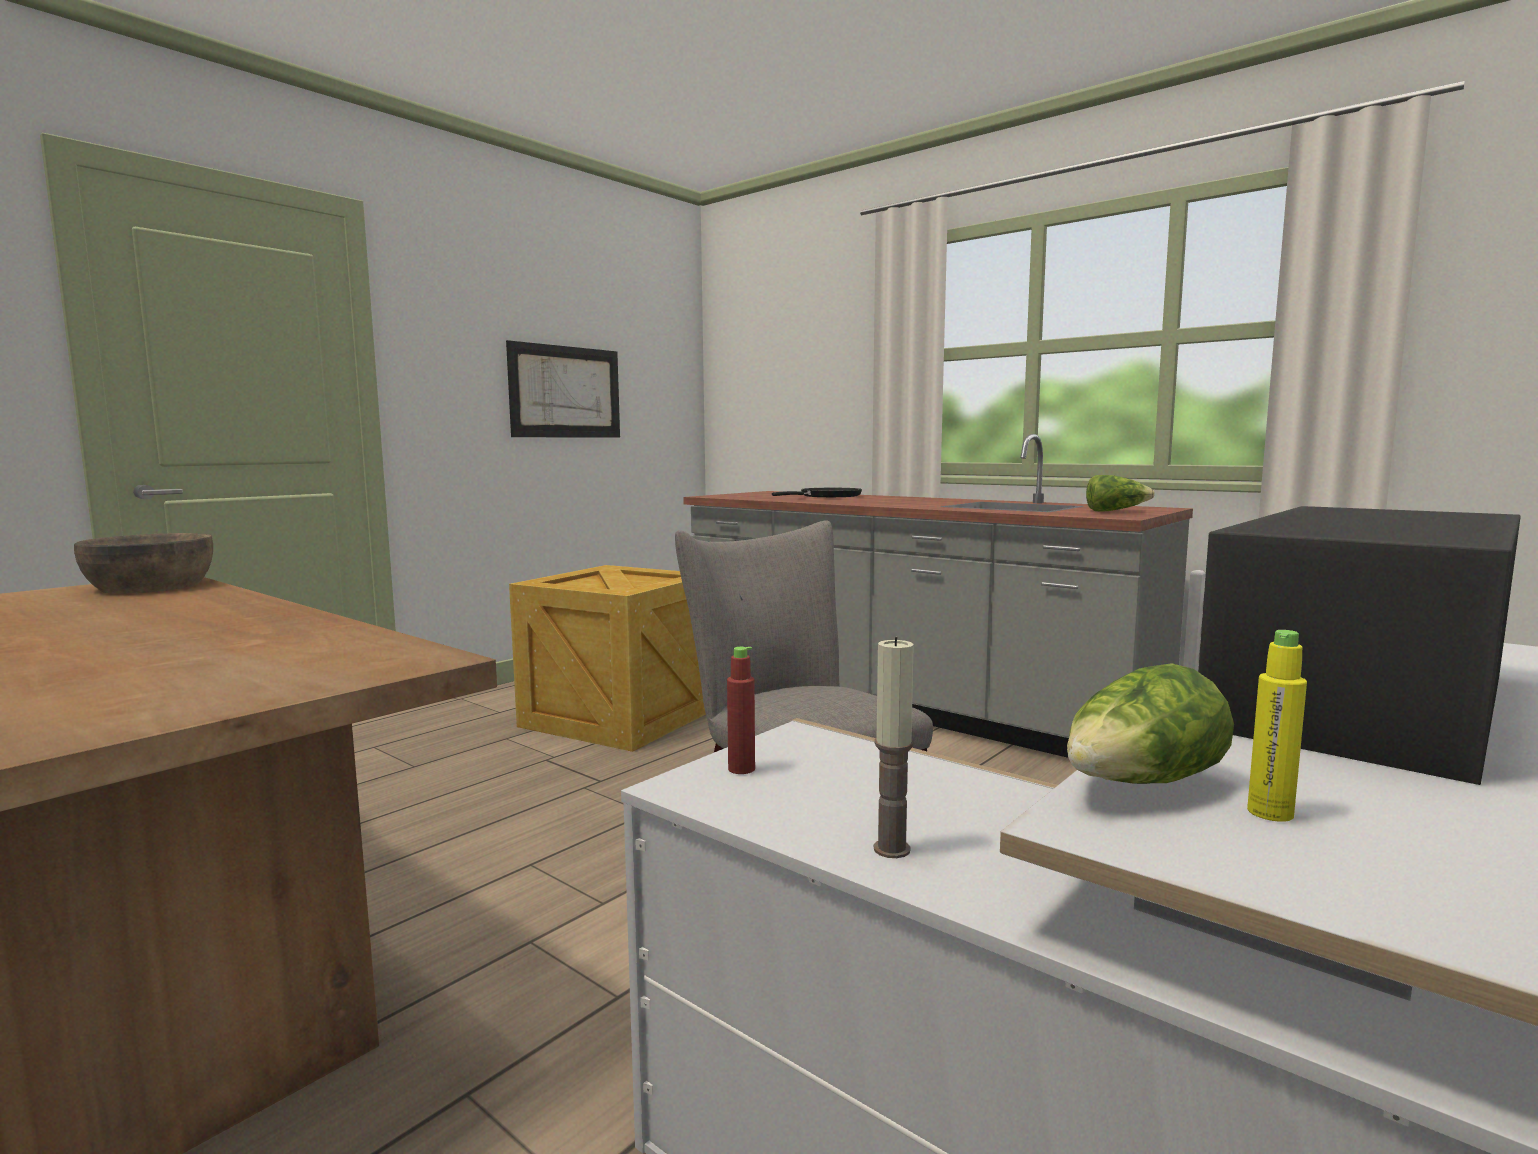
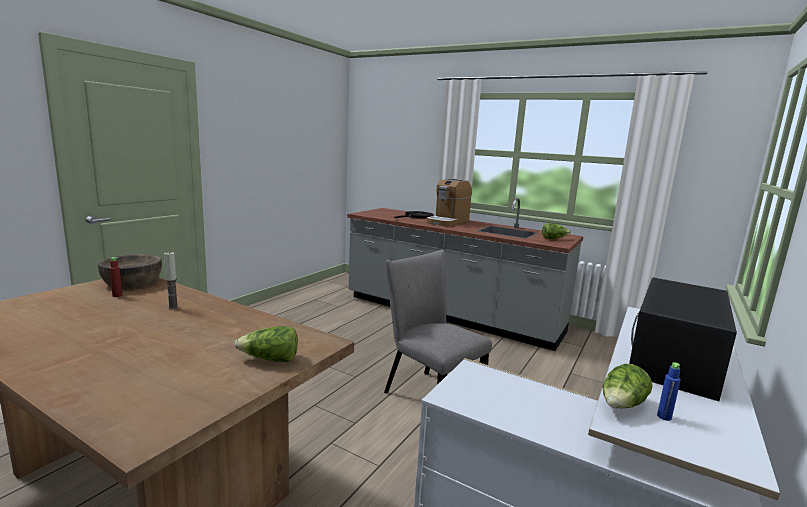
camera: 10 degrees left, 5 degrees up
(257, 683) = (270, 360): none -> lettuce
(566, 392) = (286, 156): picture -> none
(620, 718) = (322, 324): crate -> none
(741, 769) = (460, 387): red bottle -> red bottle (117, 295)
(887, 499) = (447, 222): none -> coffee machine
(892, 849) = (534, 425): candle -> candle (173, 307)
(1270, 813) = (664, 417): yellow bottle -> blue bottle

